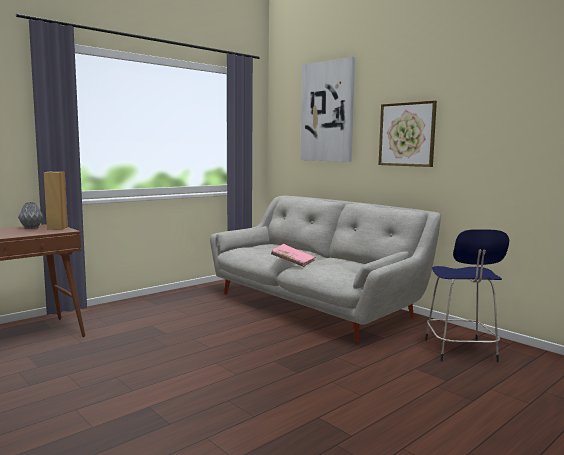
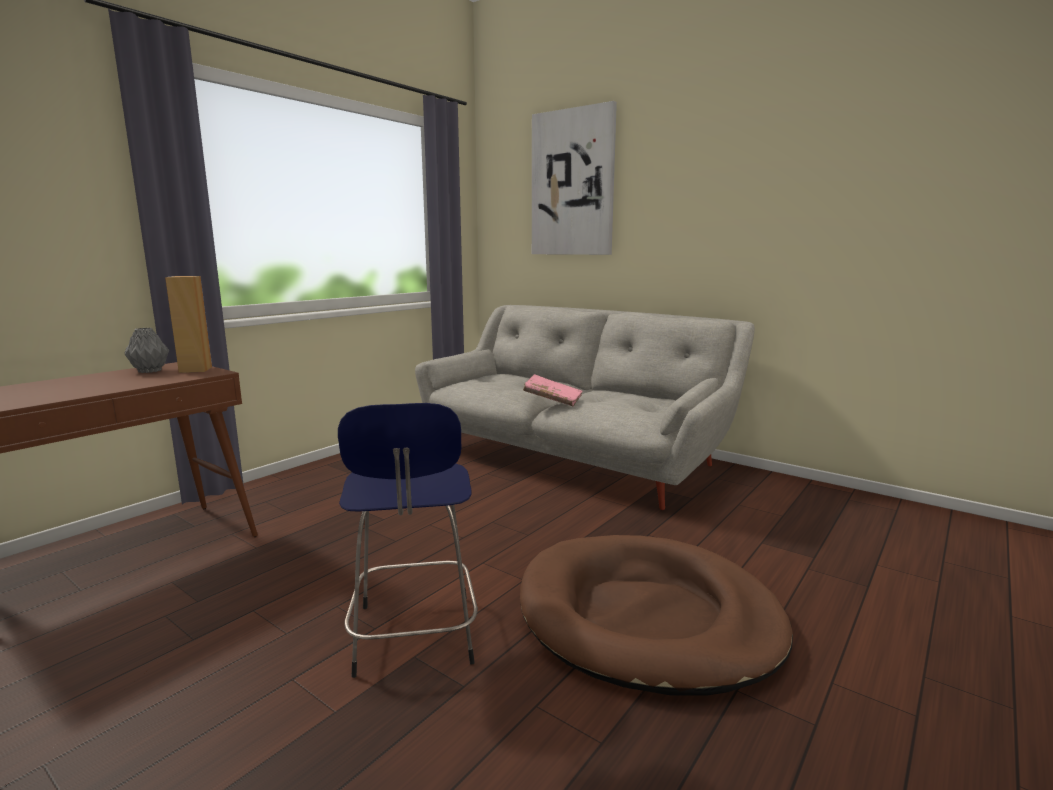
camera: 10 degrees left, 5 degrees up
(304, 402) = (648, 617): none -> brown dog bed
(407, 134) = (699, 214): picture -> none
(460, 351) = (801, 510): blue stool -> blue stool (414, 637)

